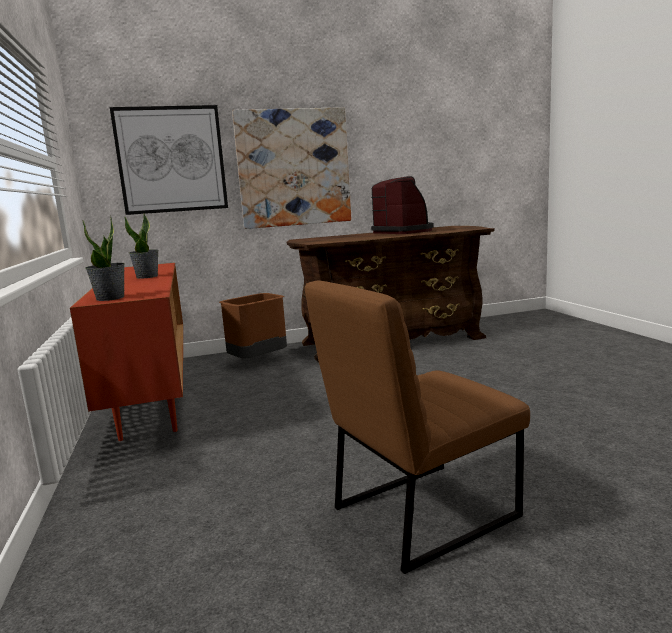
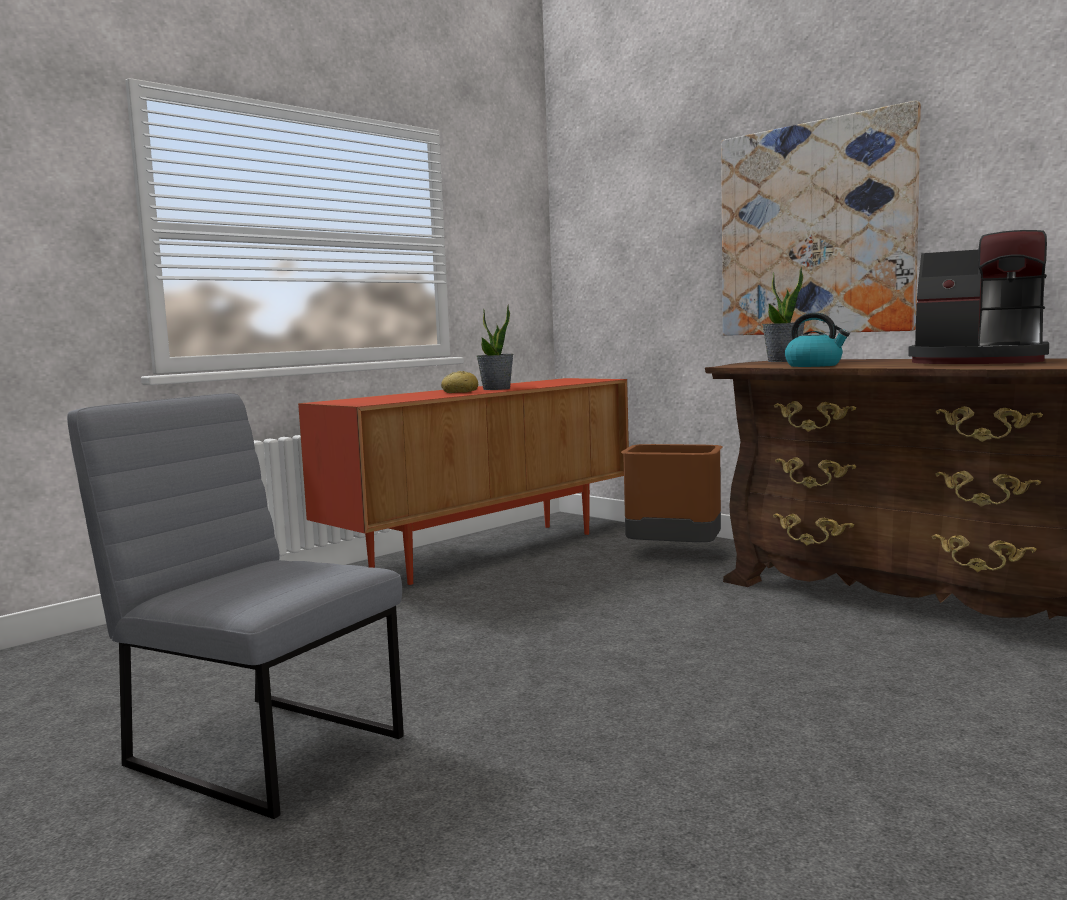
camera: 60 degrees right, 5 degrees down
(110, 298) = (347, 401): potted plant -> potted plant (783, 361)
(140, 281) = (459, 392): none -> bread
(171, 160) = (643, 227): picture -> none
(357, 239) = (814, 365): none -> kettle
(404, 232) = (979, 361): coffee machine -> coffee machine turned 90 degrees clockwise
(420, 513) = (261, 748): brown chair -> grey chair

